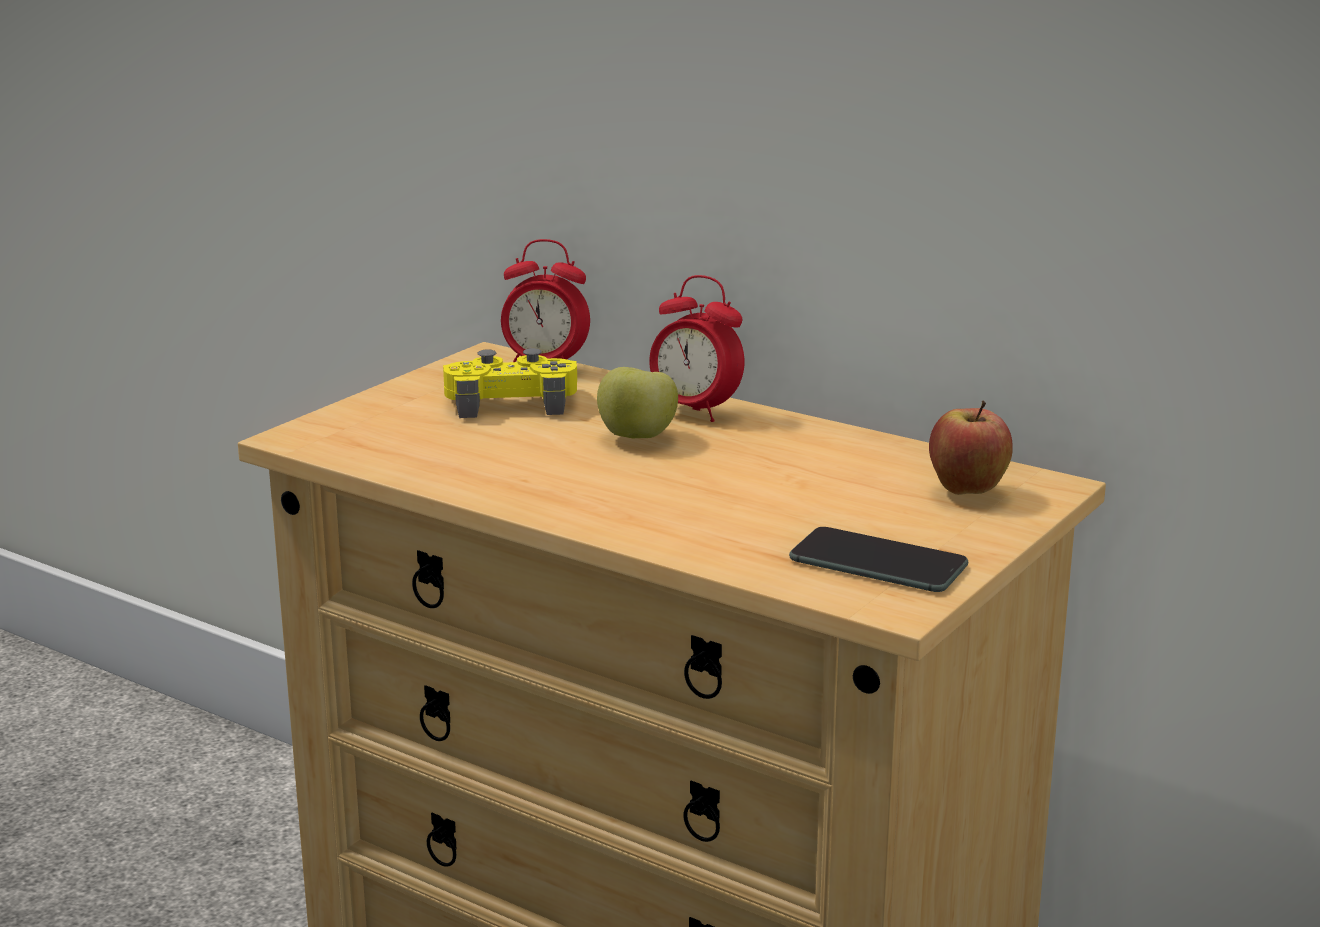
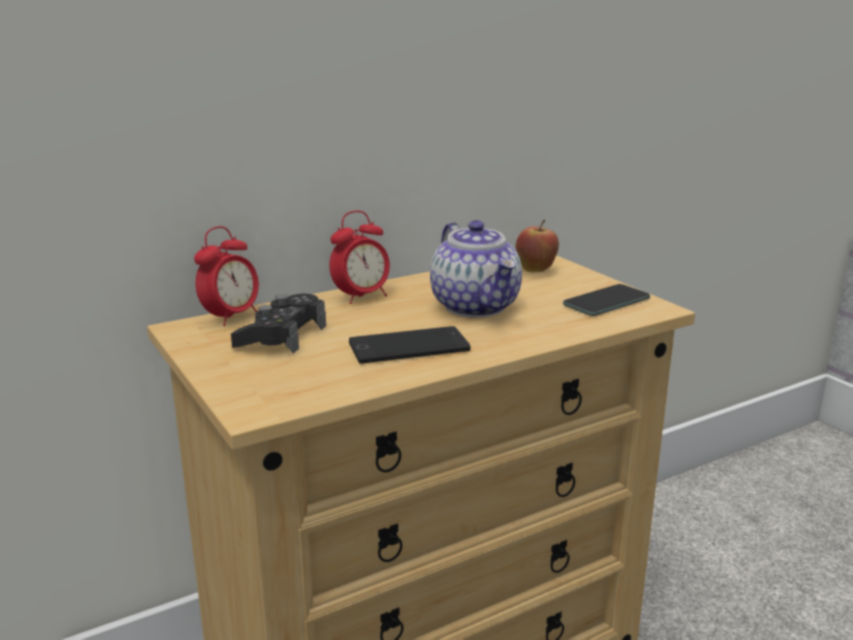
camera: 65 degrees left, 0 degrees up
(511, 402) = (281, 336): yellow game controller -> black game controller
(543, 469) = (409, 347): none -> phone
(637, 438) = (386, 316): apple -> none
(740, 480) = (476, 306): none -> teapot

